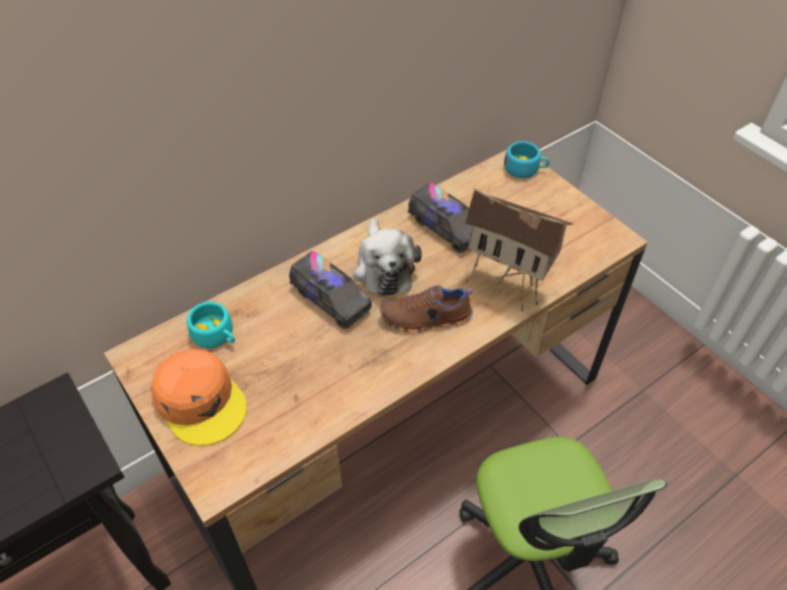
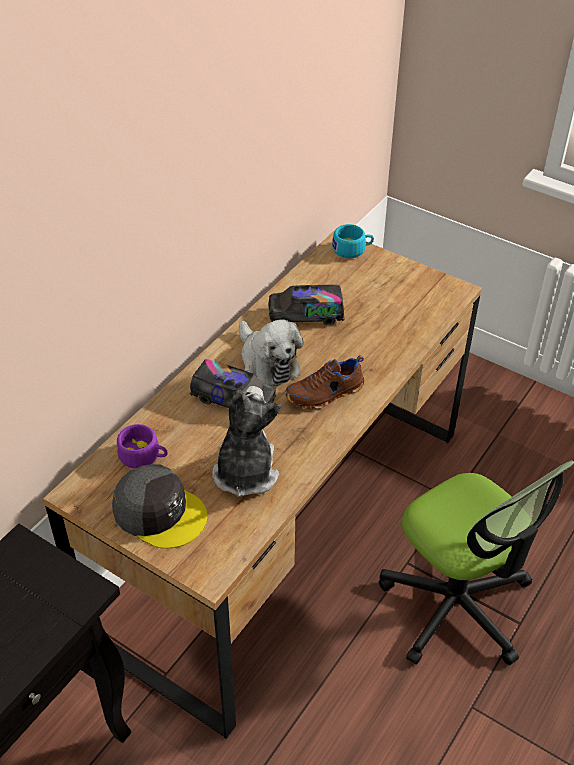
camera: 20 degrees left, 5 degrees down
(201, 401) = (159, 512): orange cap -> grey cap
(216, 336) = (143, 456): turquoise cup -> purple cup
(305, 382) = (245, 472): none -> plush toy
(445, 228) = (306, 315): toy truck -> toy truck turned 150 degrees clockwise
(507, 286) = (382, 351): toy house -> none

